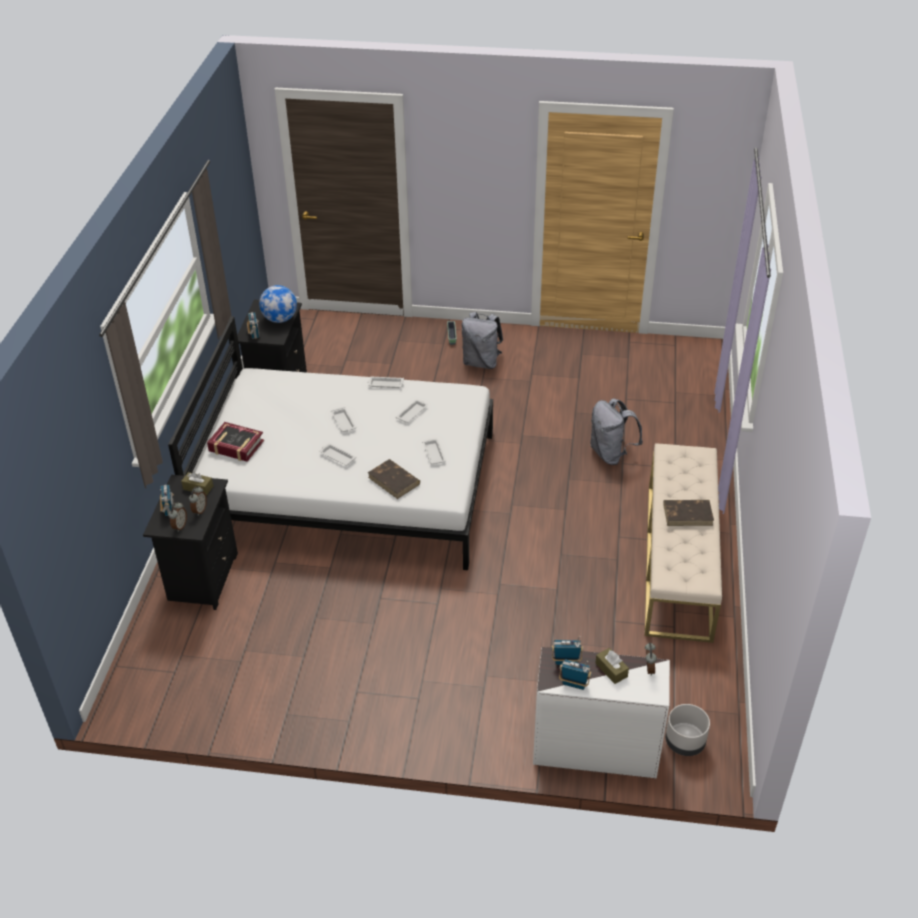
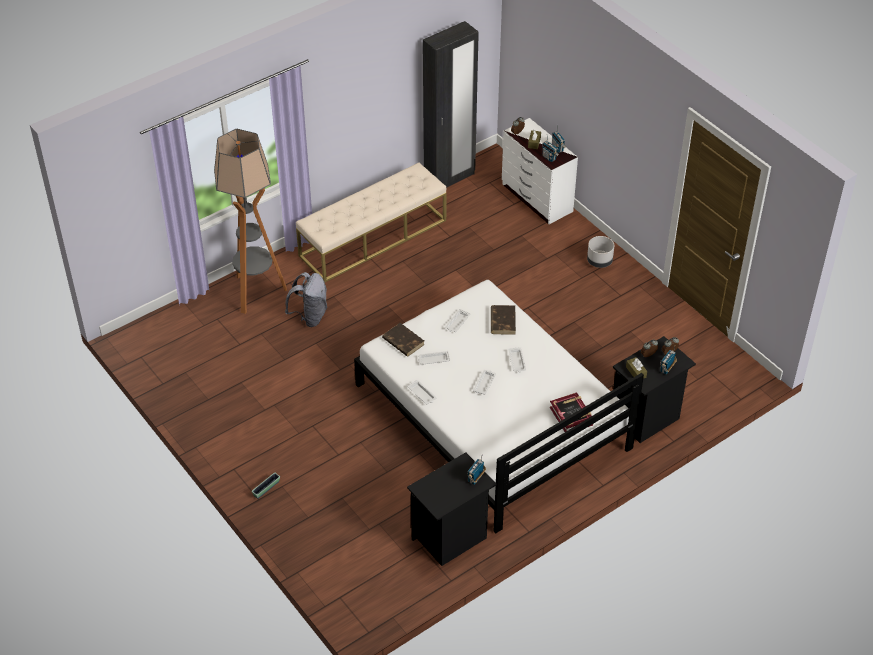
camera: 135 degrees left, 5 degrees up
(280, 319) = (441, 480): globe -> none
(481, 362) = (281, 446): grey backpack -> none
(684, 441) = (256, 292): none -> floor lamp
(684, 743) = (495, 174): grey planter -> grey planter (599, 261)
(688, 514) = (373, 200): brown book -> brown book (403, 341)
(719, 692) = (449, 179): none -> black wardrobe

